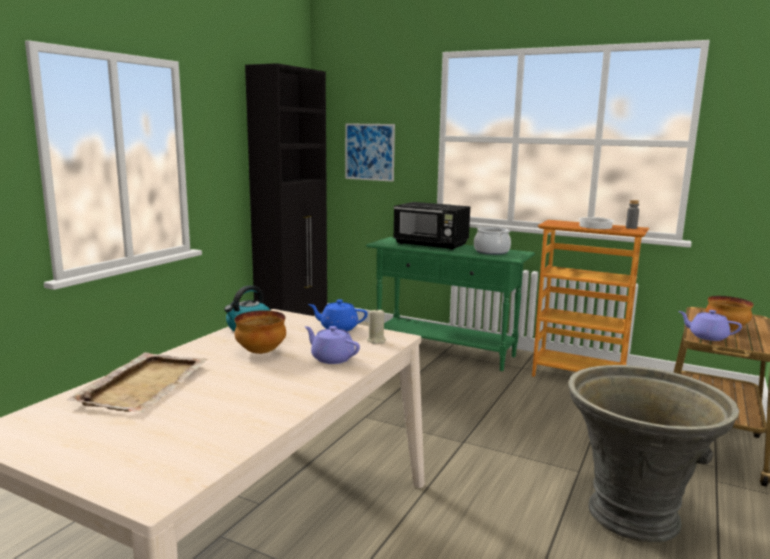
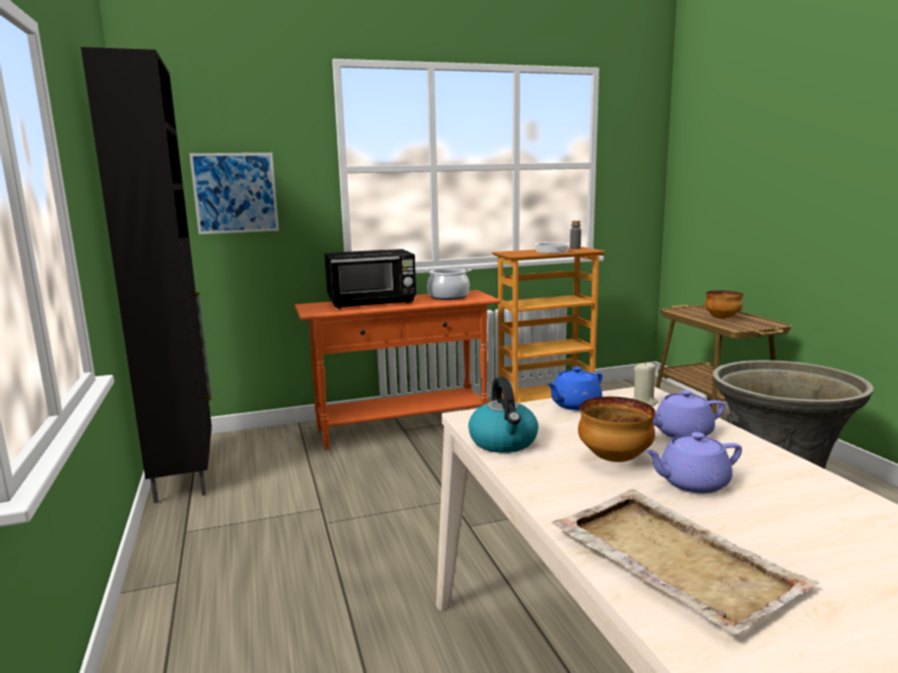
camera: 45 degrees left, 0 degrees up
(445, 351) = (403, 428): green console table -> orange console table
(707, 337) = (736, 326): purple teapot -> purple teapot (692, 483)

